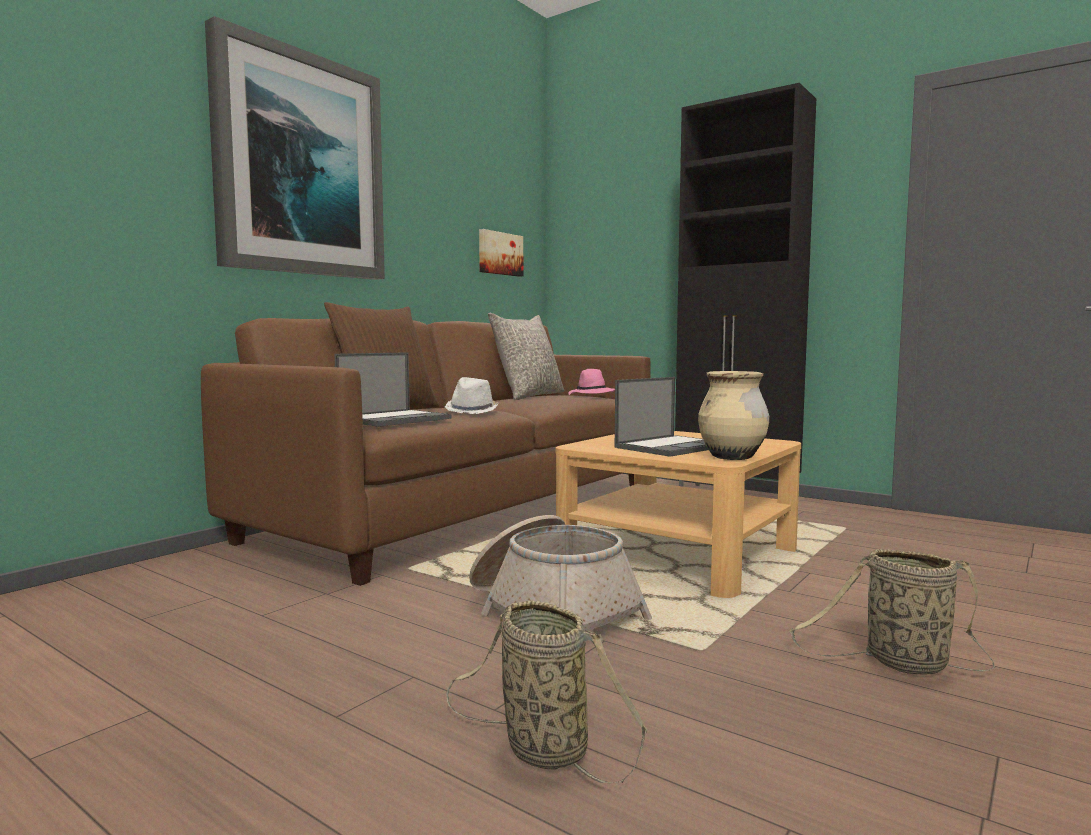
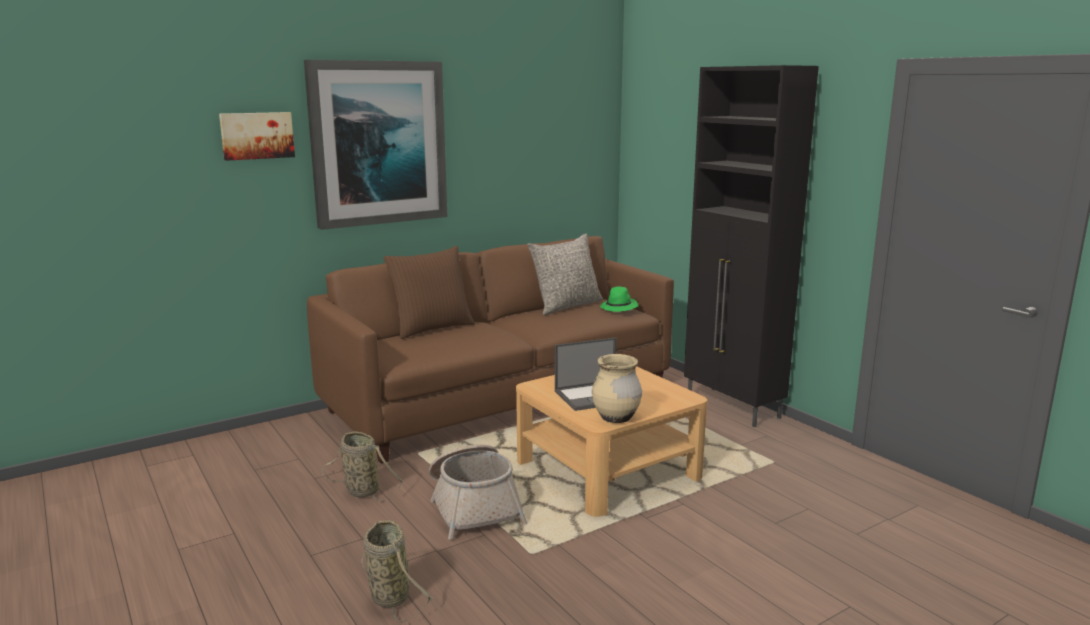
camera: 20 degrees right, 10 degrees up
(395, 419) = (417, 350): laptop -> none
(472, 411) = (485, 338): white hat -> none
(499, 253) = (565, 172): picture -> picture (257, 135)
(592, 395) = (619, 308): pink hat -> green hat
(900, 664) = (641, 589): basket -> basket (360, 490)

